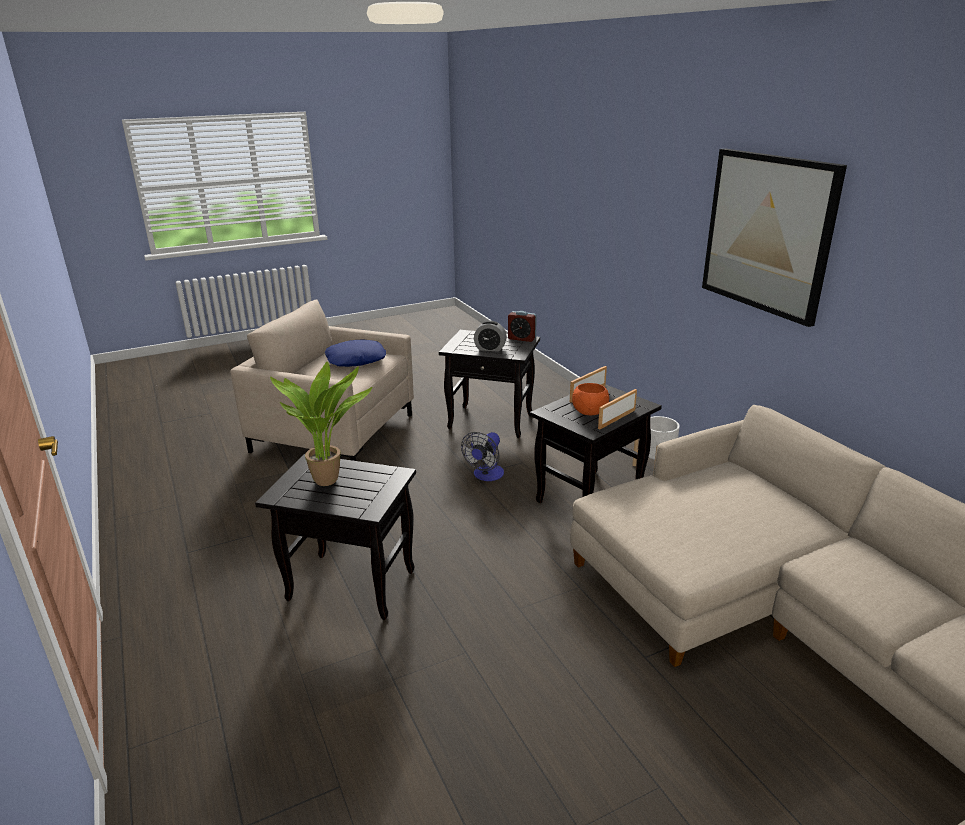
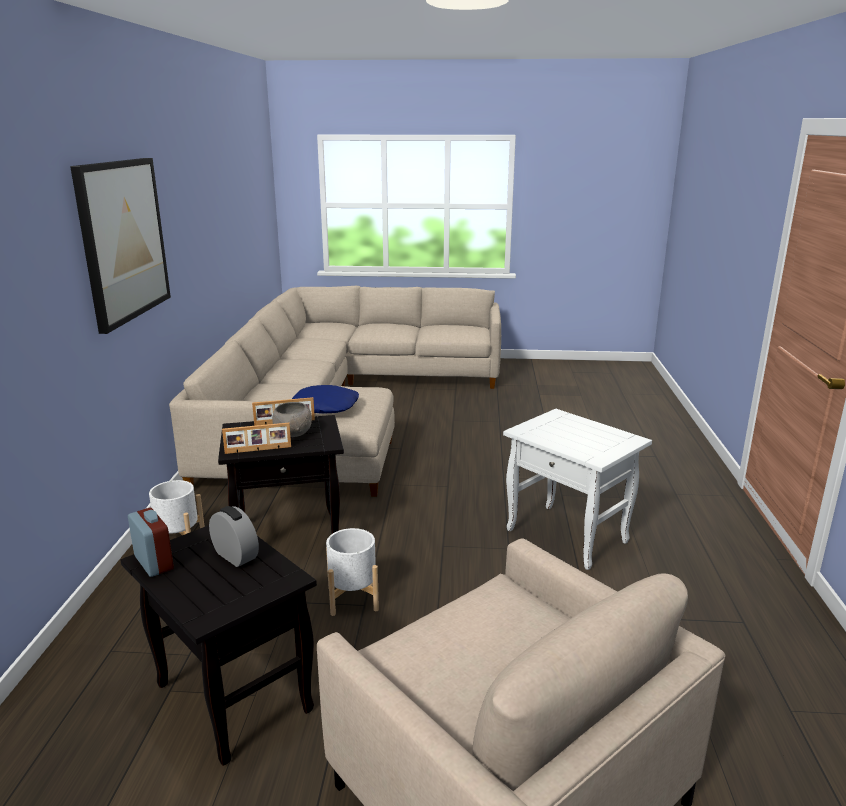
camera: 150 degrees left, 5 degrees down
(330, 479) = (582, 439): potted plant -> none
(349, 586) = (569, 536): black side table -> white side table
(356, 360) = (454, 654): blue pillow -> blue pillow (325, 406)
(486, 476) = (353, 599): fan -> white planter
(590, 412) = (293, 433): orange bowl -> grey bowl

